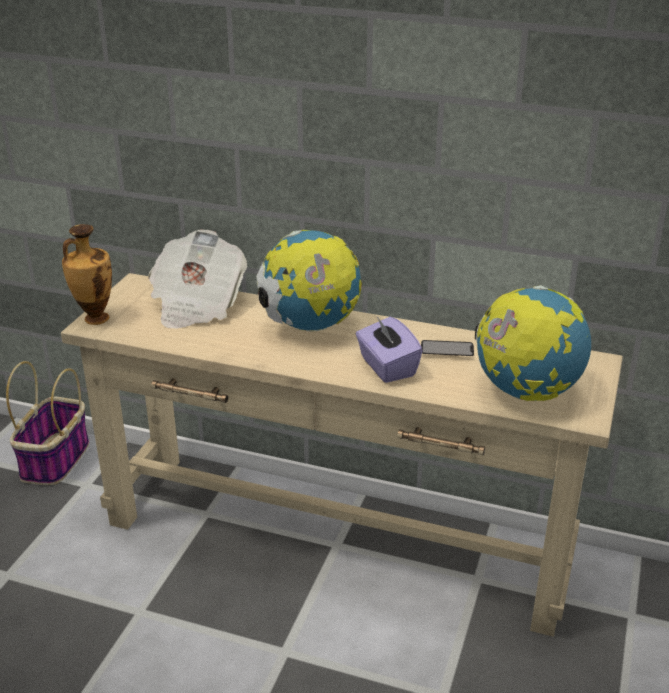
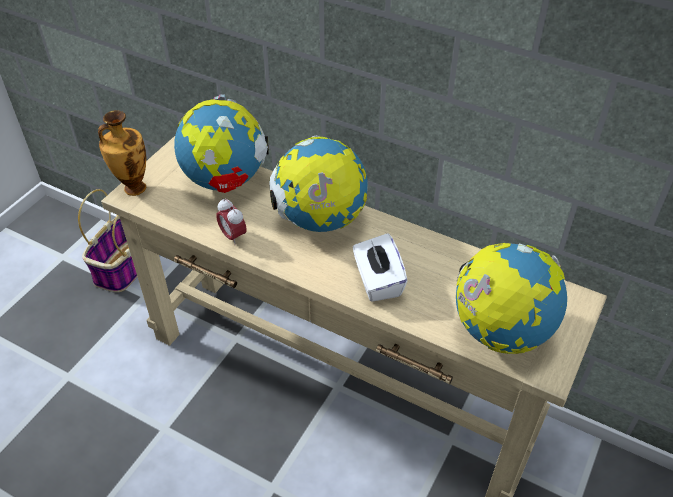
camera: 10 degrees right, 15 degrees up
(196, 304) = (225, 181): newspaper -> globe
(219, 347) = (233, 236): none -> alarm clock
(387, 367) = (377, 281): purple tissue box -> white tissue box
(447, 350) = (439, 267): phone -> none

